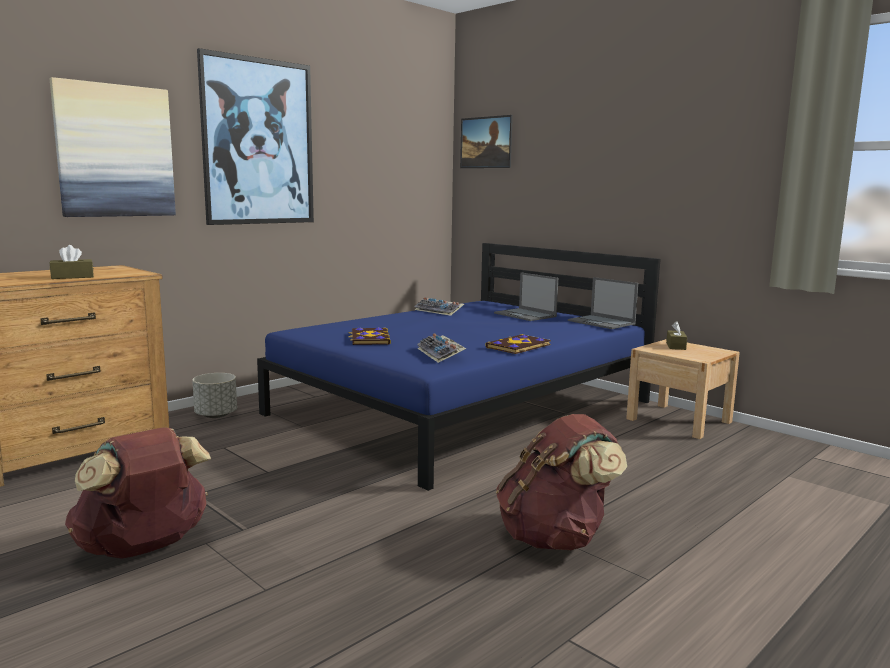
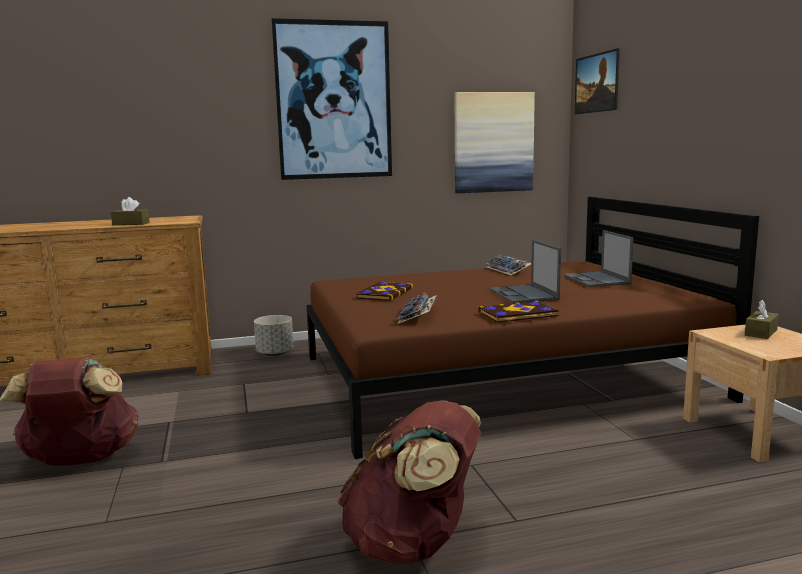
camera: 30 degrees right, 0 degrees up
(115, 151) = (197, 117): picture -> picture (493, 142)
(463, 408) = (501, 377): blue bed -> brown bed
(602, 322) = (675, 294): laptop -> laptop (524, 294)

